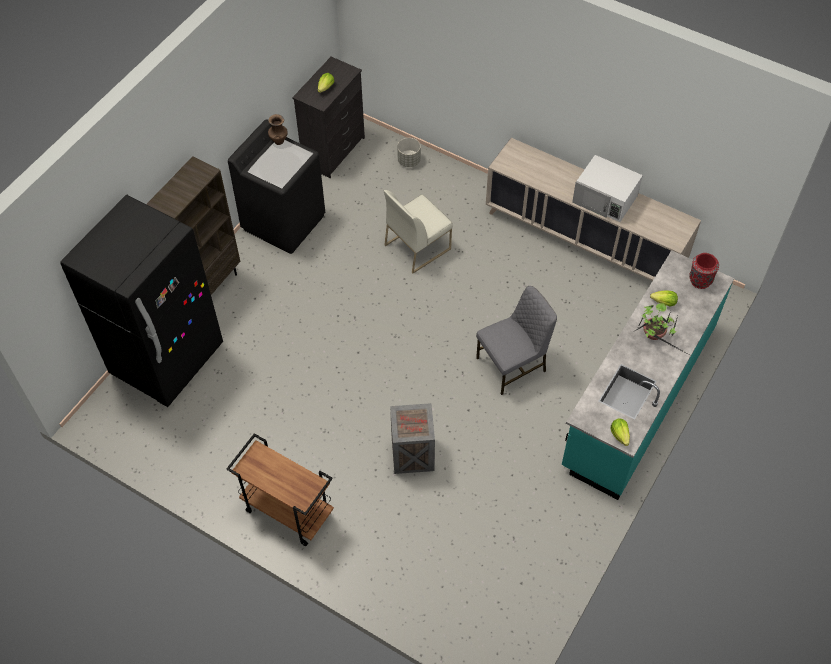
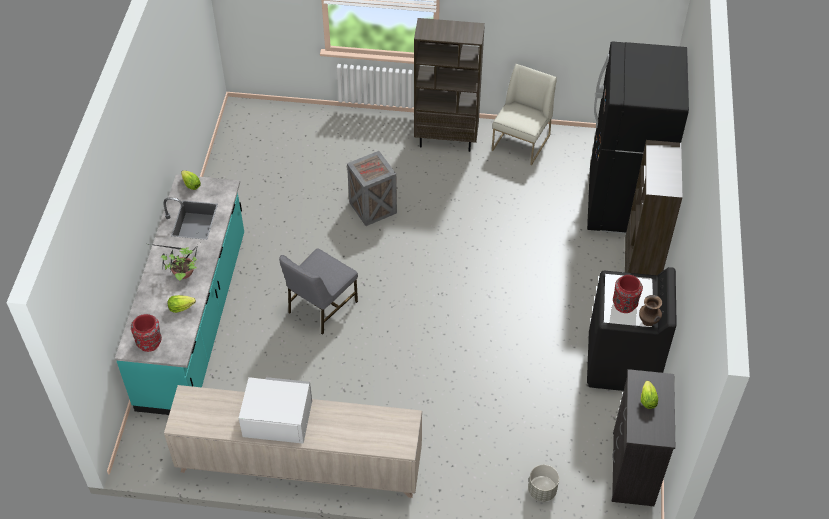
camera: 155 degrees right, 5 degrees down
(285, 160) = (624, 304): none -> red vase
(287, 511) = (446, 140): brown cart -> brown bookcase
(417, 246) = (472, 389): white chair -> white chair (521, 143)

